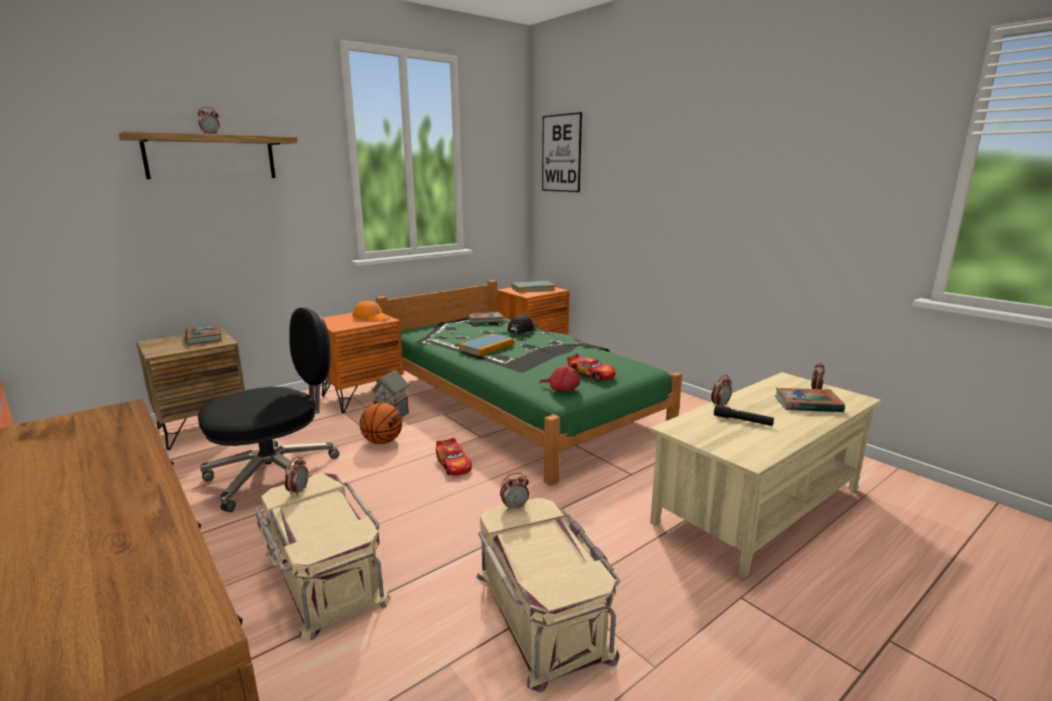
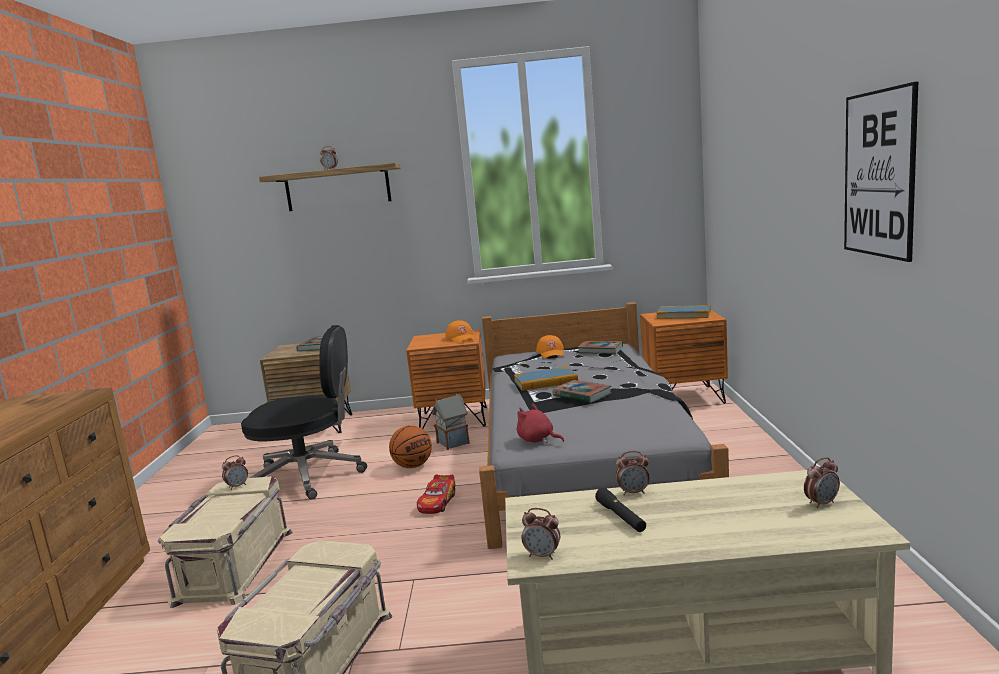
camera: 40 degrees right, 5 degrees down
(447, 325) = (551, 352): none -> orange cap
(514, 507) = (337, 546): alarm clock -> alarm clock (542, 555)
(515, 402) = (581, 452): green bed -> grey bed
(522, 329) = (619, 364): black cap -> none
(561, 153) = (719, 140): picture -> picture (879, 174)
(562, 389) = (537, 440): red plush toy -> red plush toy turned 150 degrees clockwise
(591, 374) = (598, 429): toy car -> none
(807, 404) = (760, 519): book -> book (582, 395)

